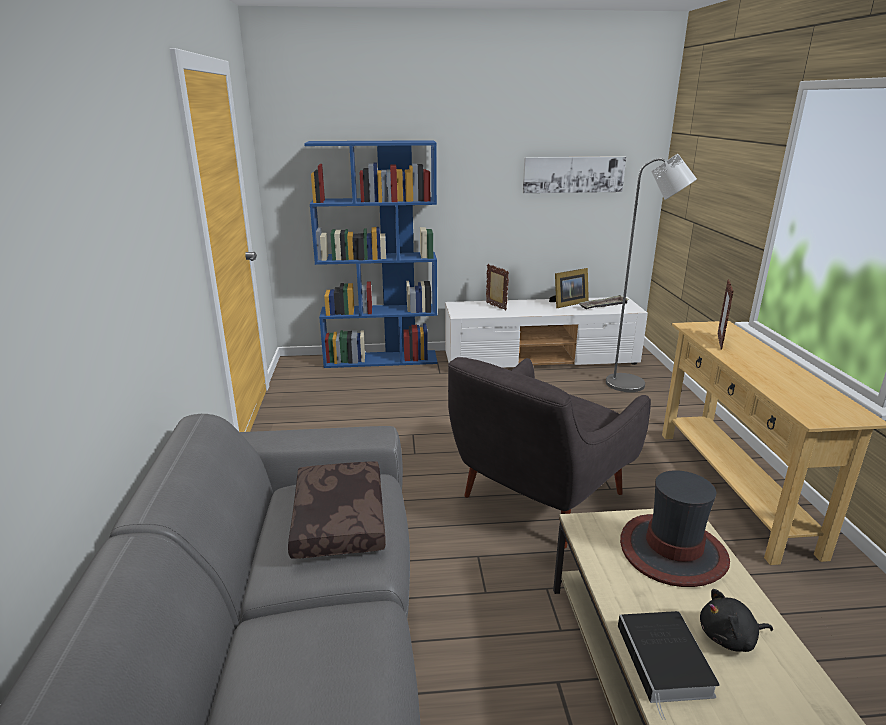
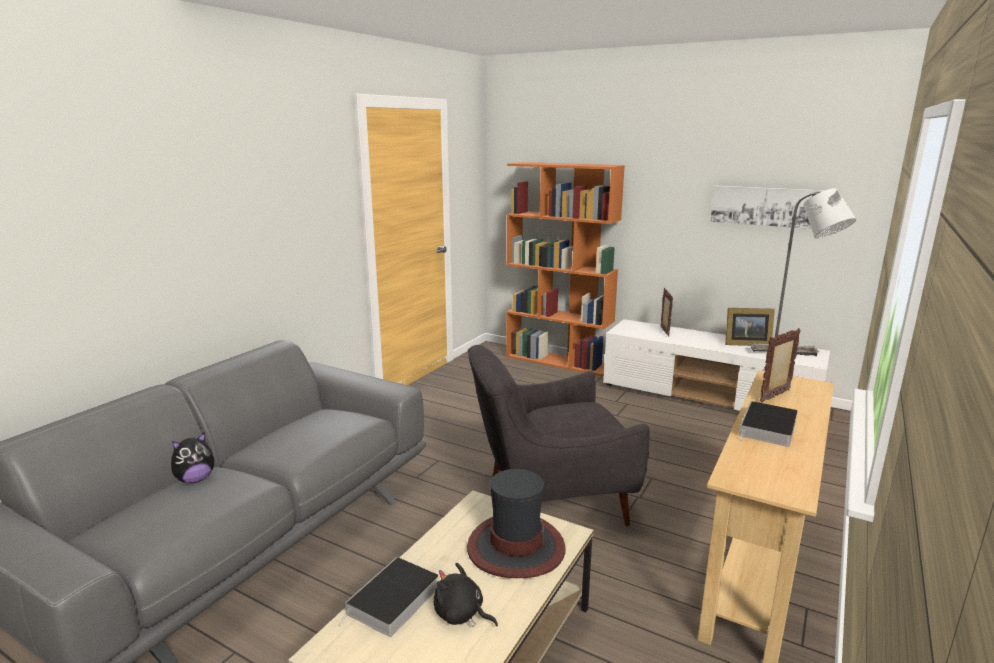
camera: 35 degrees right, 5 degrees down
(263, 650) = (195, 479): none -> plush toy
(337, 519) = (316, 432): brown pillow -> none
(381, 359) = (558, 361): blue bookcase -> orange bookcase
(761, 370) = (768, 429): none -> book

